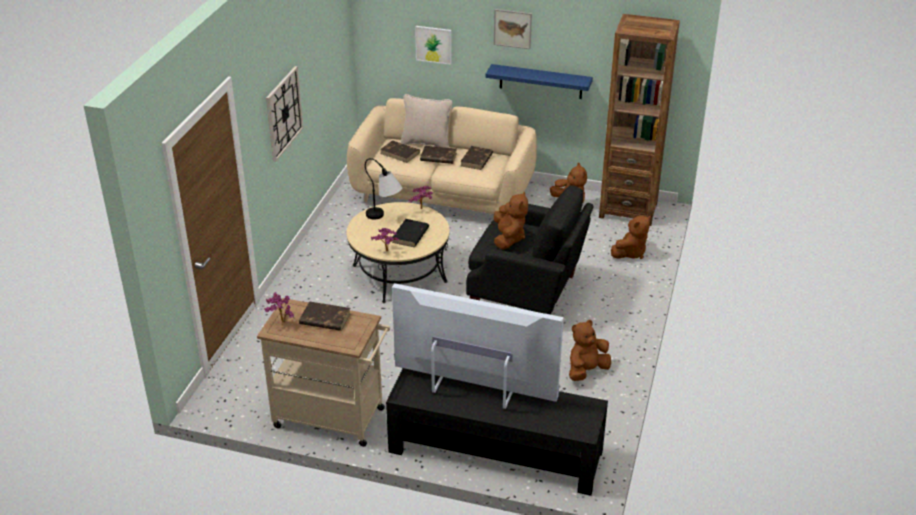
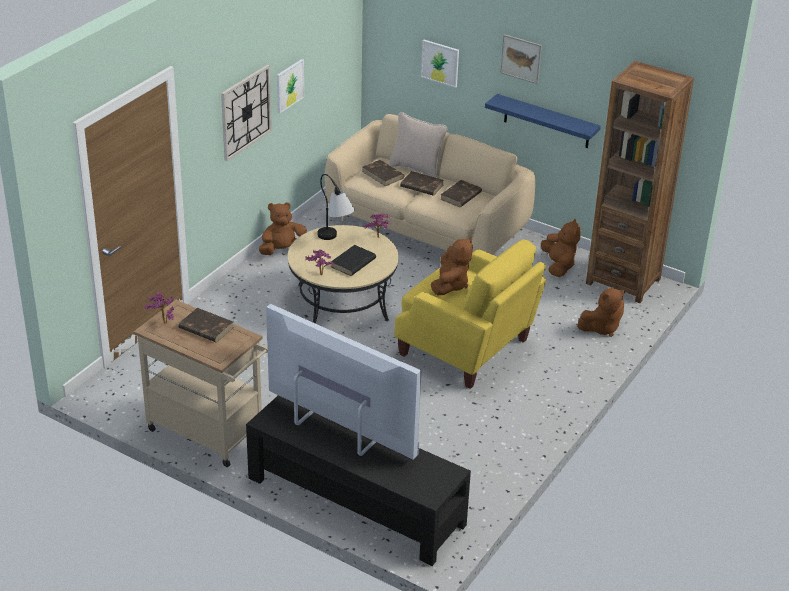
camera: 15 degrees right, 0 degrees up
(311, 84) = (289, 85): none -> picture
(527, 293) = (467, 349): black armchair -> yellow armchair
(586, 371) = (490, 441): brown plush toy -> brown plush toy (283, 251)

